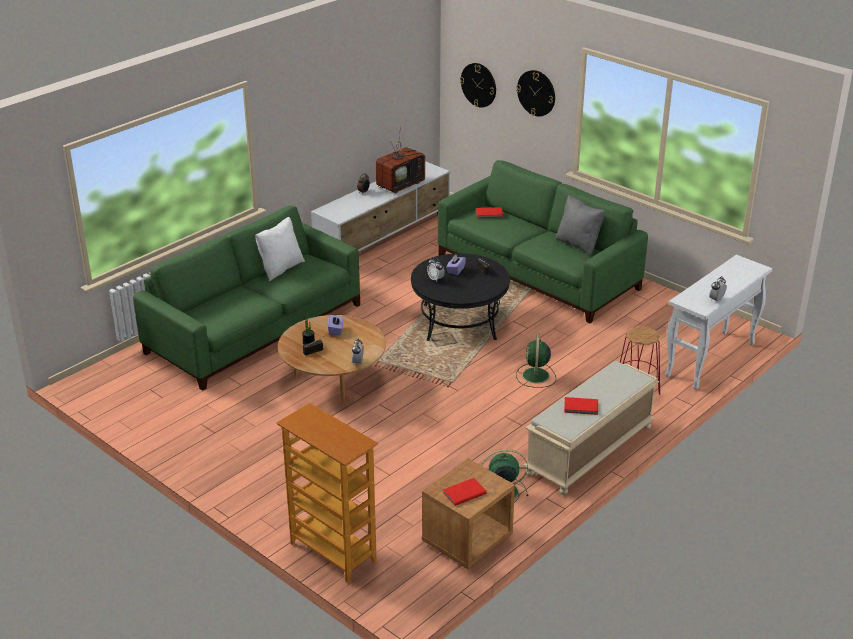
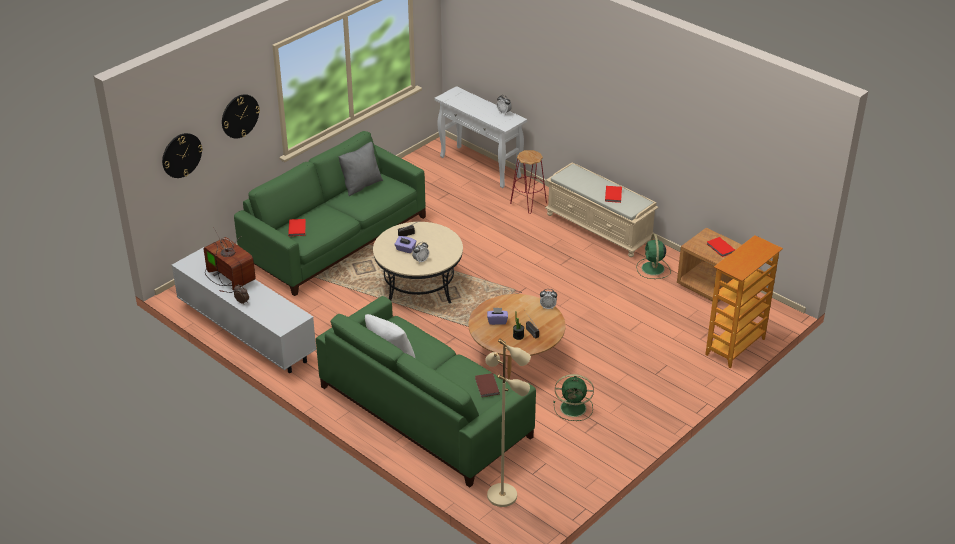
camera: 90 degrees left, 5 degrees up
(126, 371) = (503, 495): none -> beige floor lamp
(220, 316) = (486, 386): none -> brown book
(459, 321) = (419, 285): black coffee table -> beige coffee table
(535, 376) = (504, 247): green fan -> green fan (574, 408)

